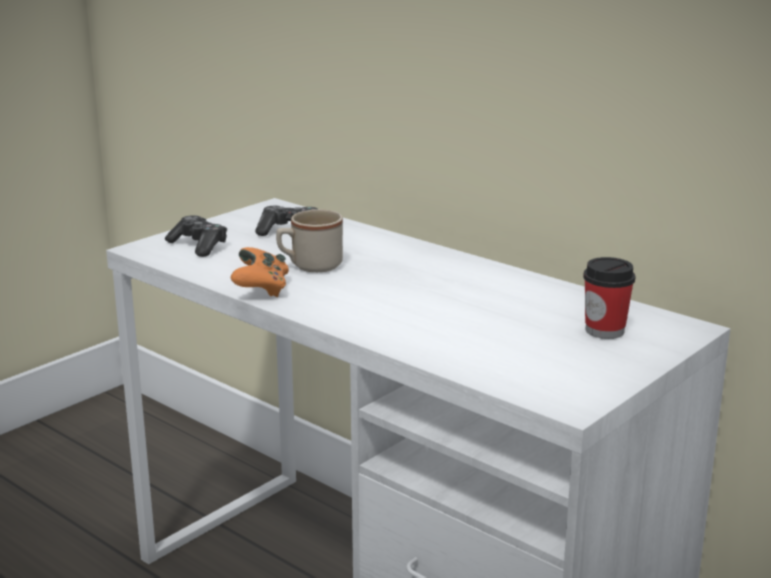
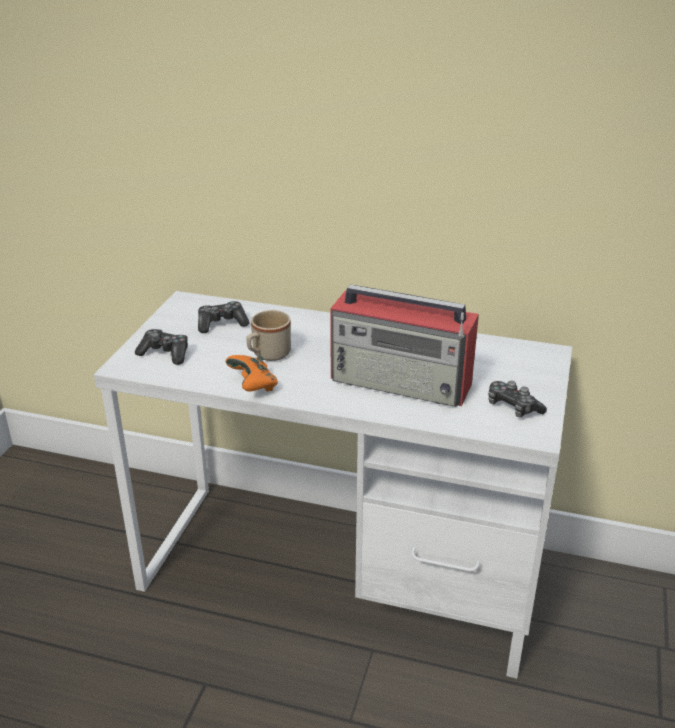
camera: 25 degrees left, 10 degrees up
(445, 319) = (402, 382): none -> radio
(568, 370) = (512, 407): none -> game controller
(604, 330) = (506, 367): cup -> none

